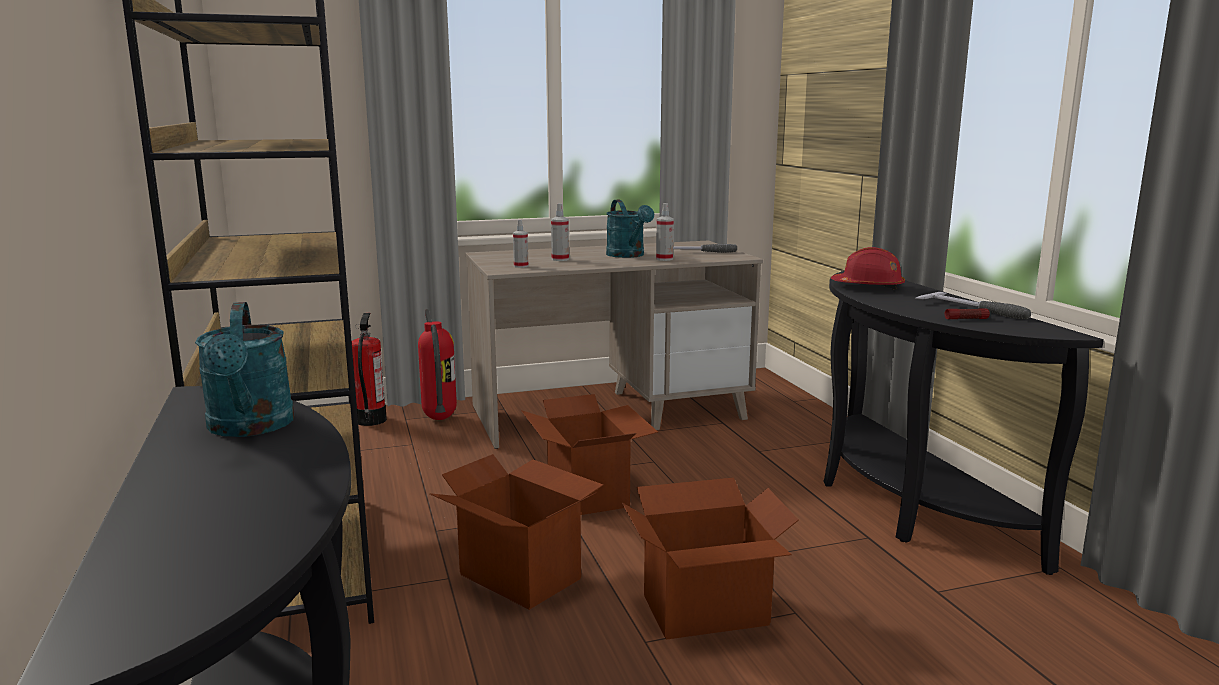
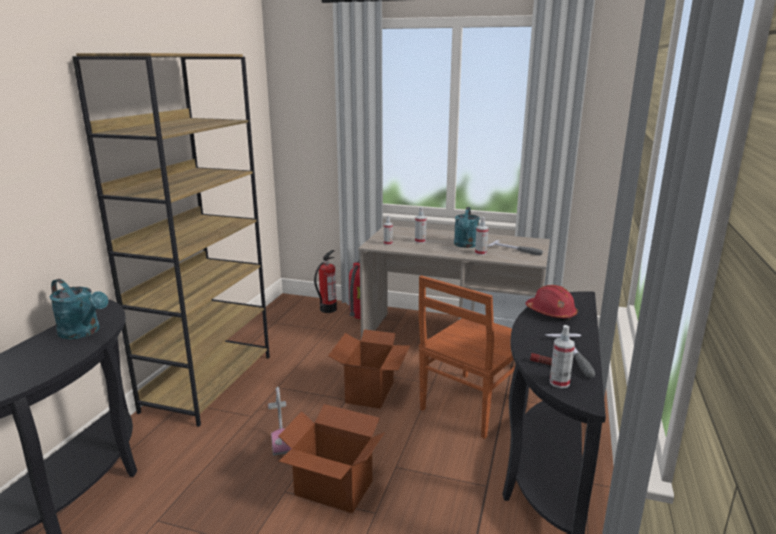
camera: 35 degrees right, 5 degrees up
(250, 427) = (83, 332): turquoise watering can -> turquoise watering can turned 75 degrees counterclockwise
(521, 576) = (280, 428): cardboard box -> vacuum cleaner
(734, 469) = (471, 405): none -> brown chair
(1011, 328) = (559, 382): none -> spray bottle

